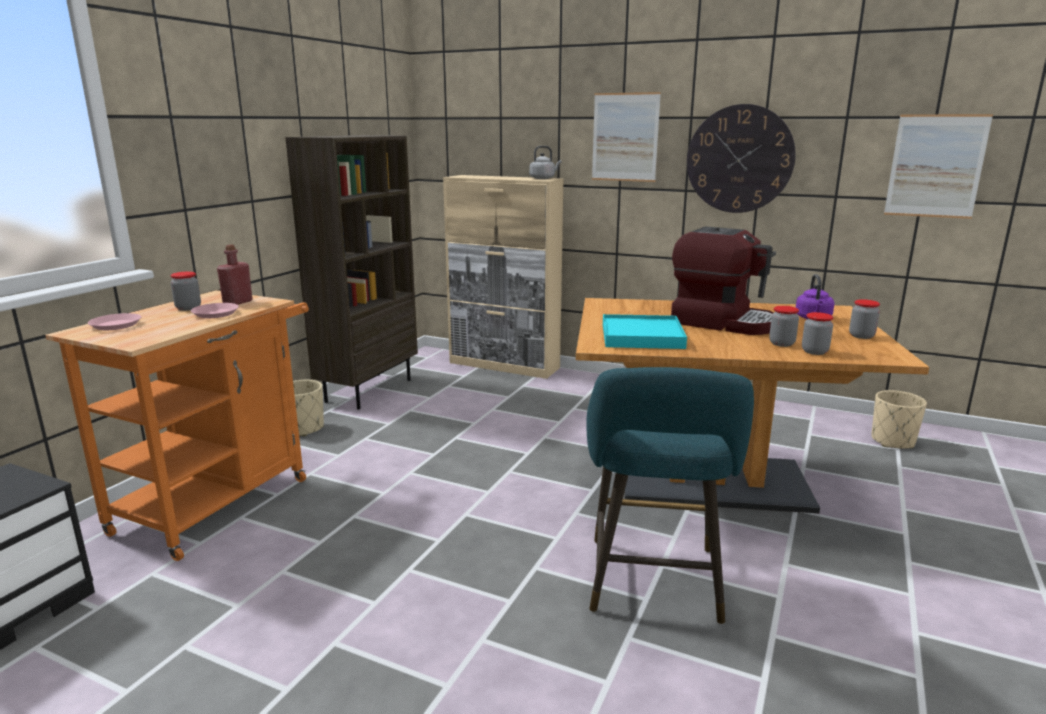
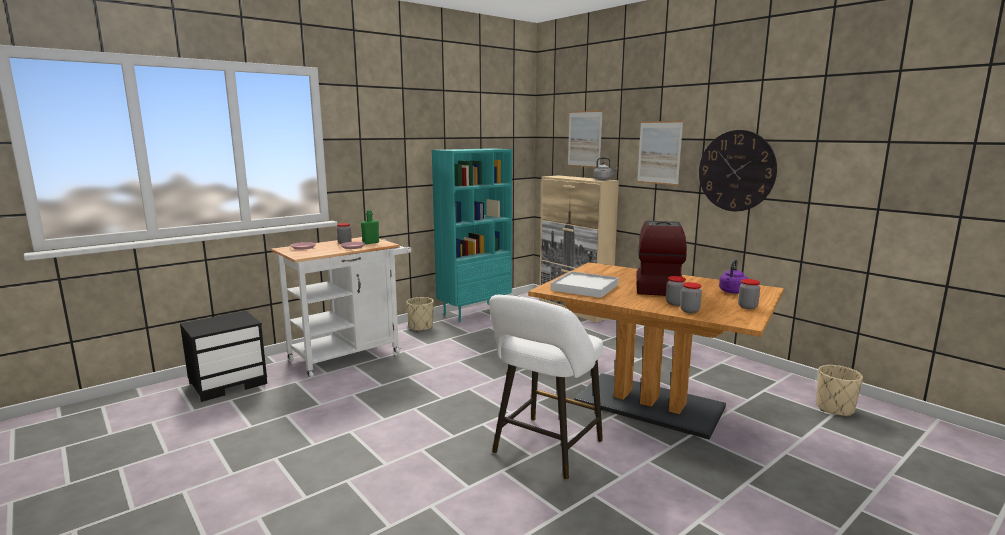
camera: 25 degrees right, 5 degrees down
(221, 499) = (351, 355): orange cart -> white cart
(237, 302) = (370, 242): red bottle -> green bottle
(368, 390) = (474, 312): brown bookcase -> turquoise bookcase
(642, 336) = (585, 287): turquoise tray -> white tray
(654, 585) = (544, 450): turquoise stool -> white stool
(723, 322) = (657, 286): coffee machine -> coffee machine turned 135 degrees counterclockwise
(935, 166) = (888, 182): picture -> picture (584, 139)

